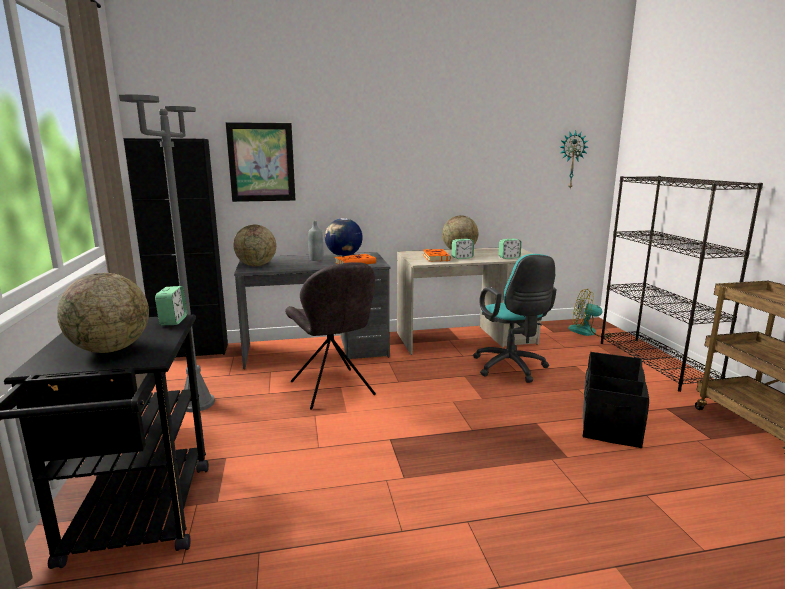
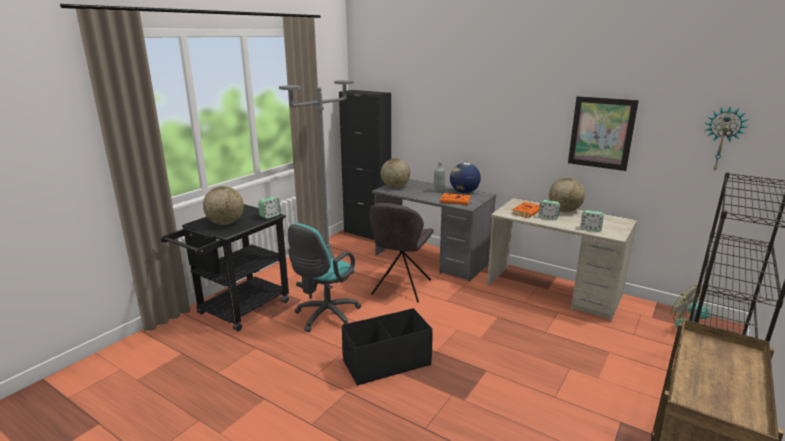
camera: 45 degrees right, 5 degrees up
(261, 162) = (422, 111): picture -> picture (601, 133)
(511, 368) = (545, 328): turquoise office chair -> turquoise office chair (325, 317)
(610, 419) = (549, 399): black storage box -> black storage box (386, 362)

